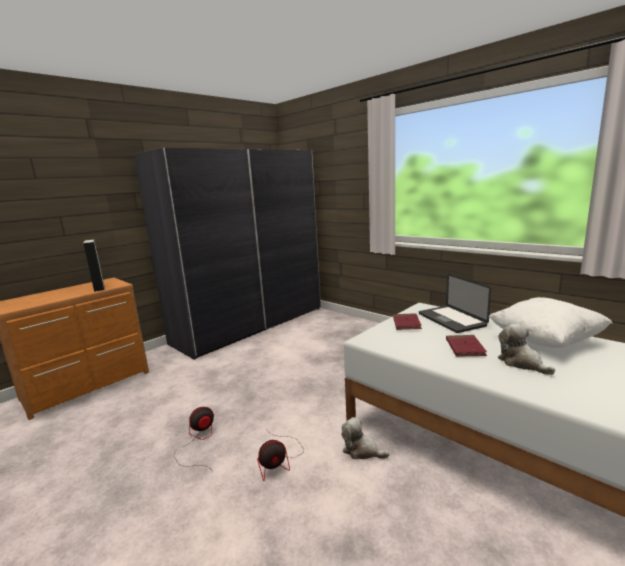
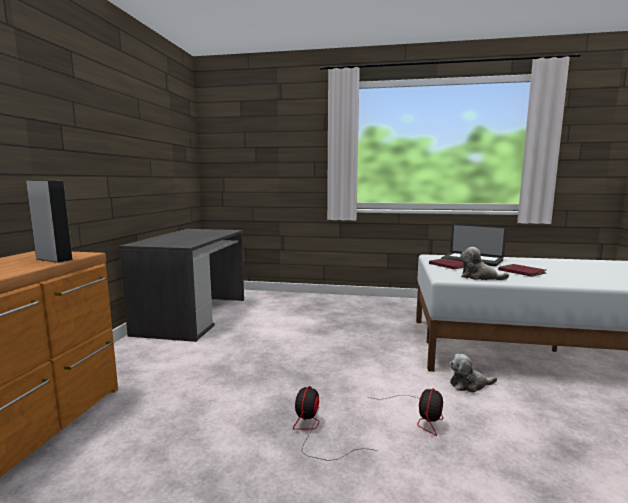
camera: 35 degrees left, 5 degrees down
(251, 325) = (193, 315): grey wardrobe -> grey desk
(521, 363) = (569, 274): plush toy -> plush toy (479, 277)
(545, 340) = (550, 263): white pillow -> none

